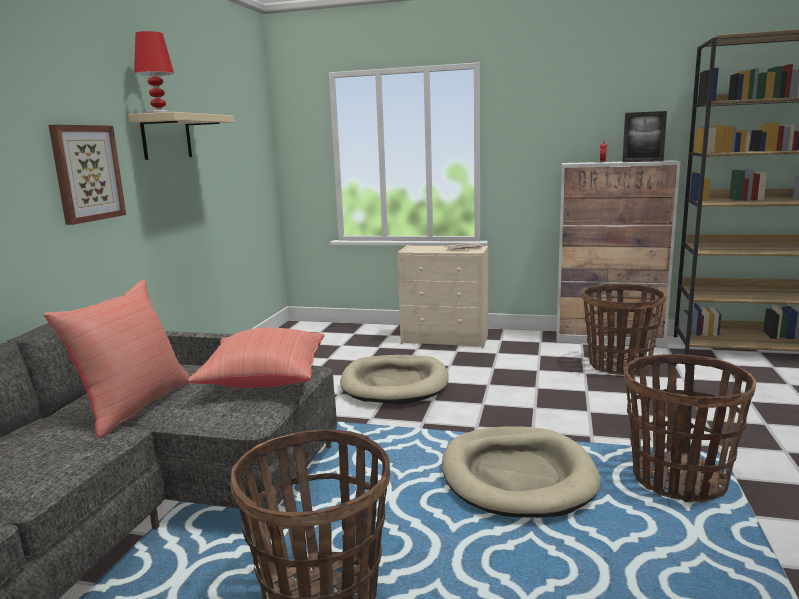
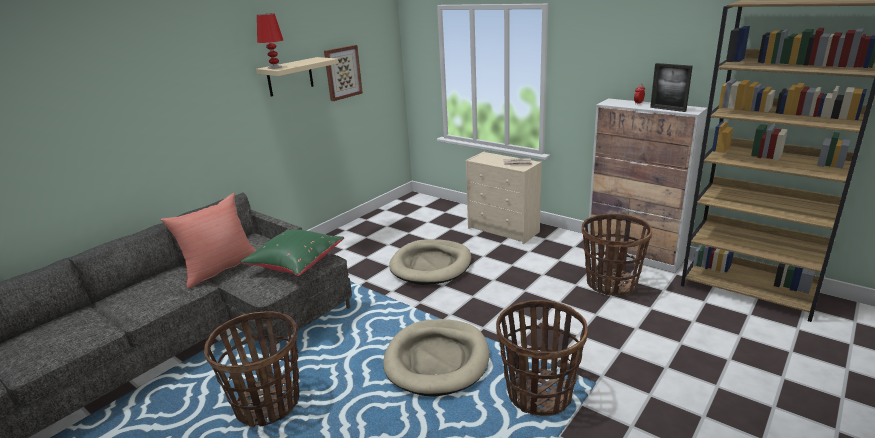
camera: 25 degrees right, 10 degrees up
(87, 173) = (223, 114): picture -> picture (342, 72)
(264, 380) = (295, 264): red pillow -> green pillow

